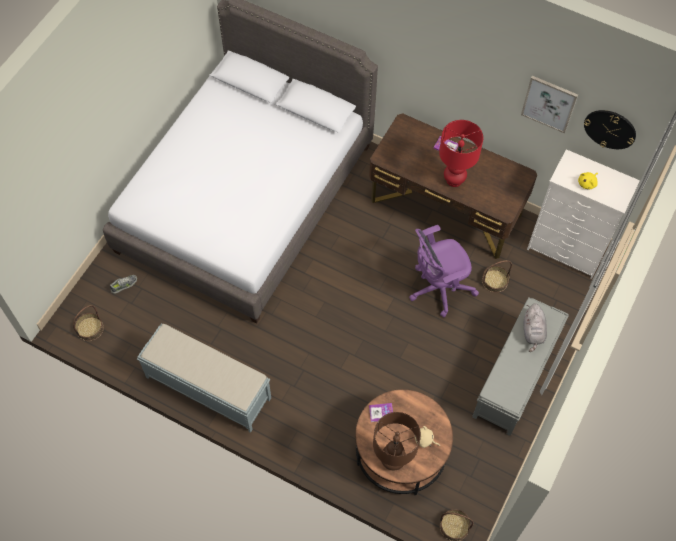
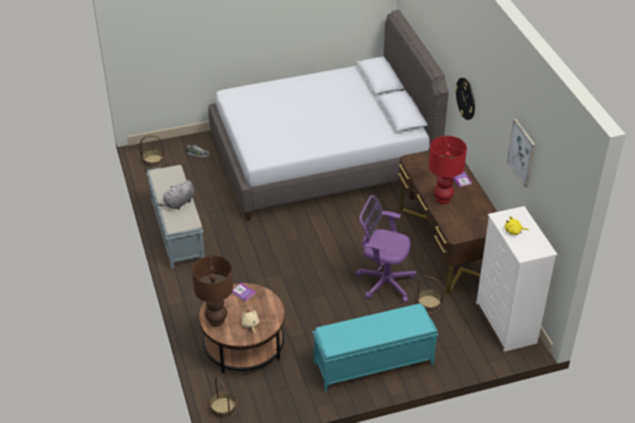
camera: 45 degrees right, 20 degrees down
(515, 377) = (372, 363): grey bench -> turquoise bench
(533, 332) = (398, 322): grey plush toy -> grey plush toy (178, 203)
(610, 129) = (548, 189): wall clock -> wall clock (466, 98)

